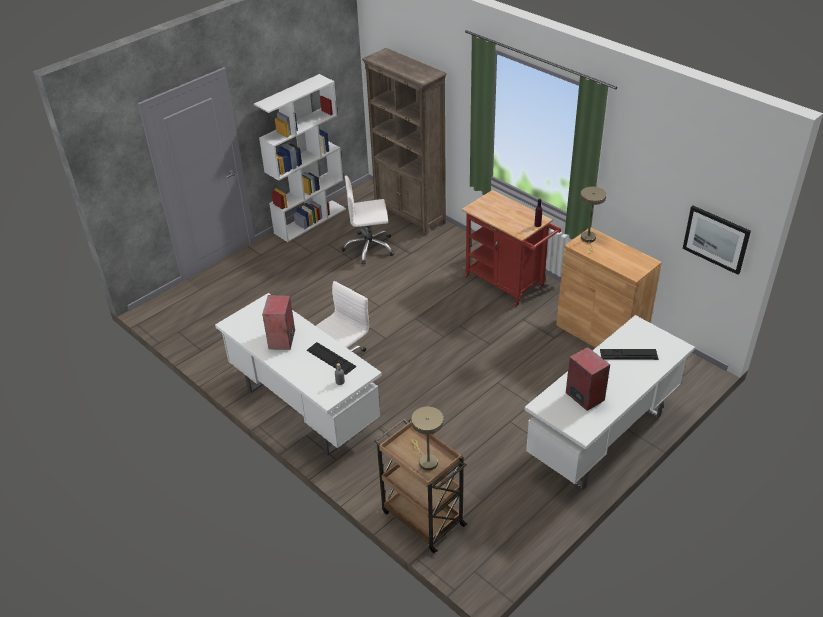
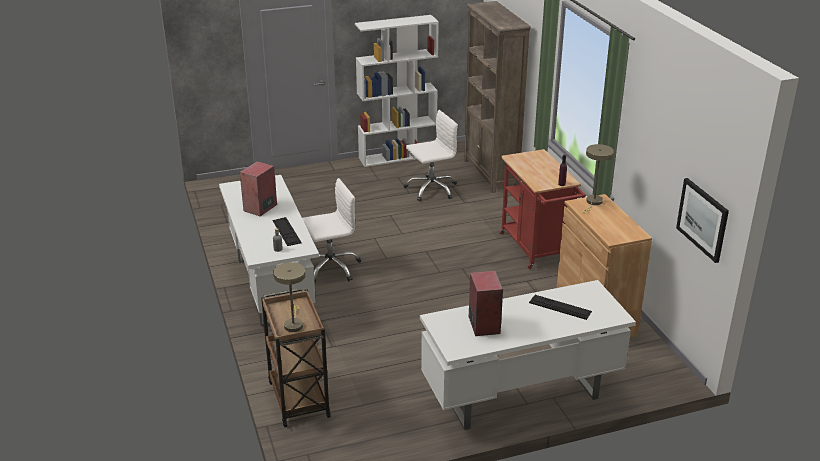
camera: 25 degrees right, 10 degrees down
(369, 248) = (431, 189): white office chair -> white office chair turned 135 degrees clockwise

